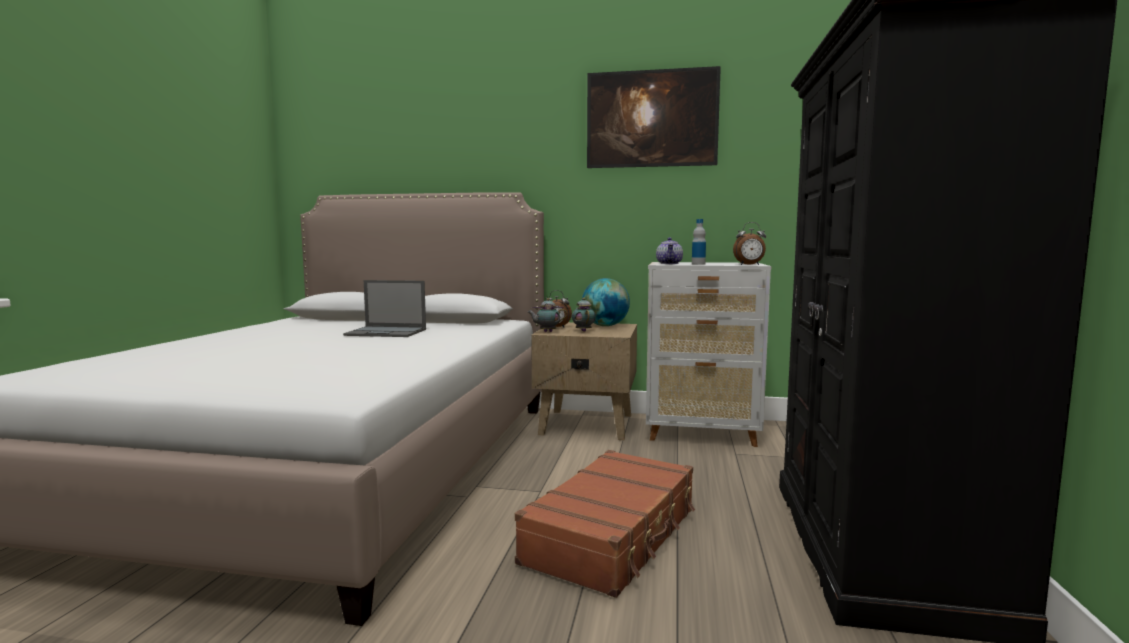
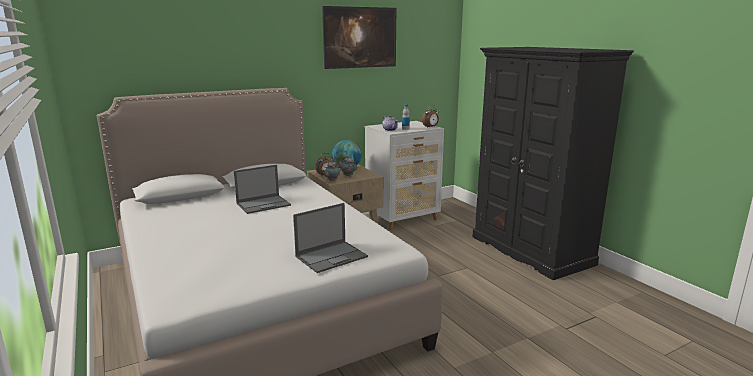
camera: 40 degrees left, 10 degrees up
(254, 380) = (332, 256): none -> laptop
(613, 536) = (452, 279): brown suitcase -> none

